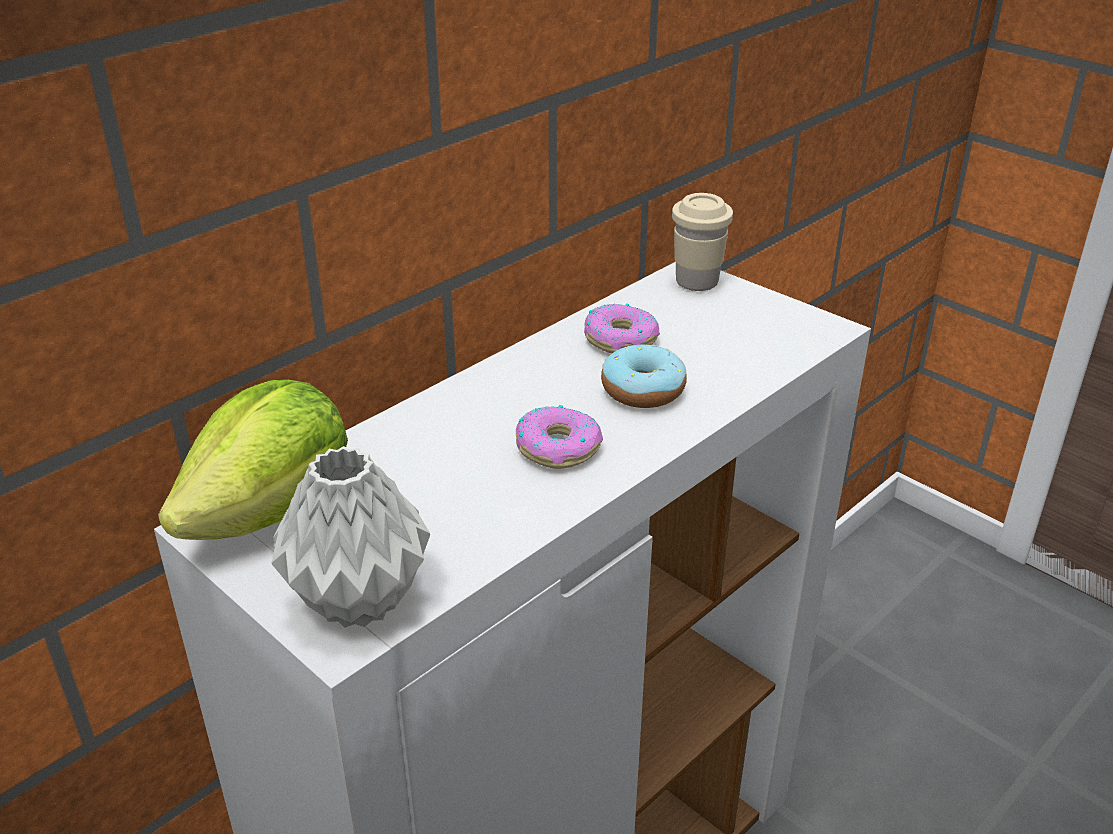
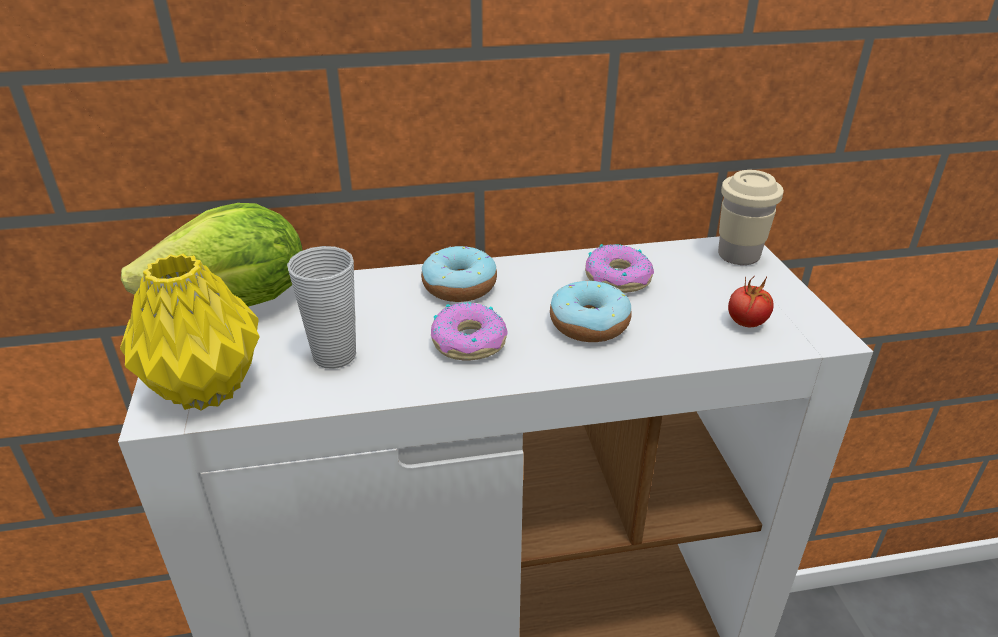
camera: 35 degrees right, 0 degrees up
(359, 598) = (208, 388): grey vase -> yellow vase
(448, 514) = (334, 356): none -> cup
(485, 401) = (459, 286): none -> donut
(763, 340) = (746, 323): none -> tomato

